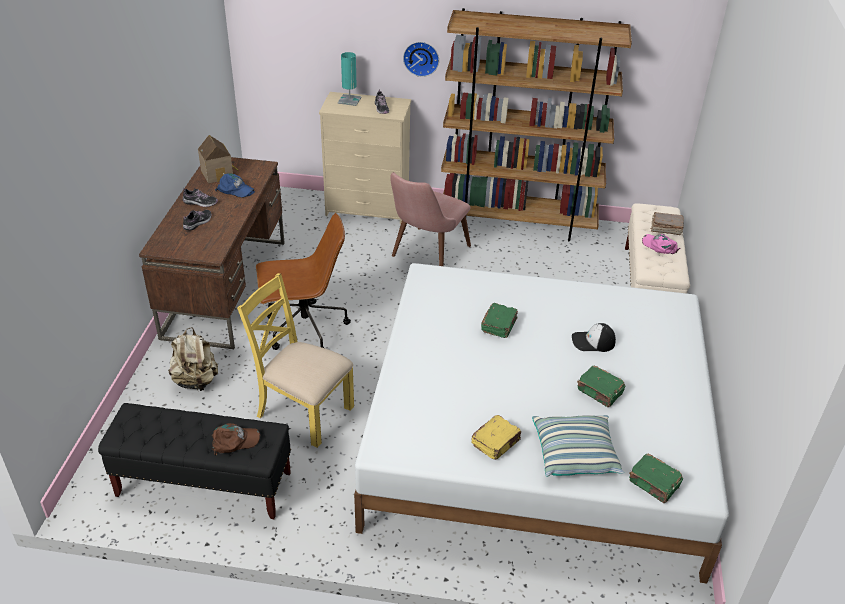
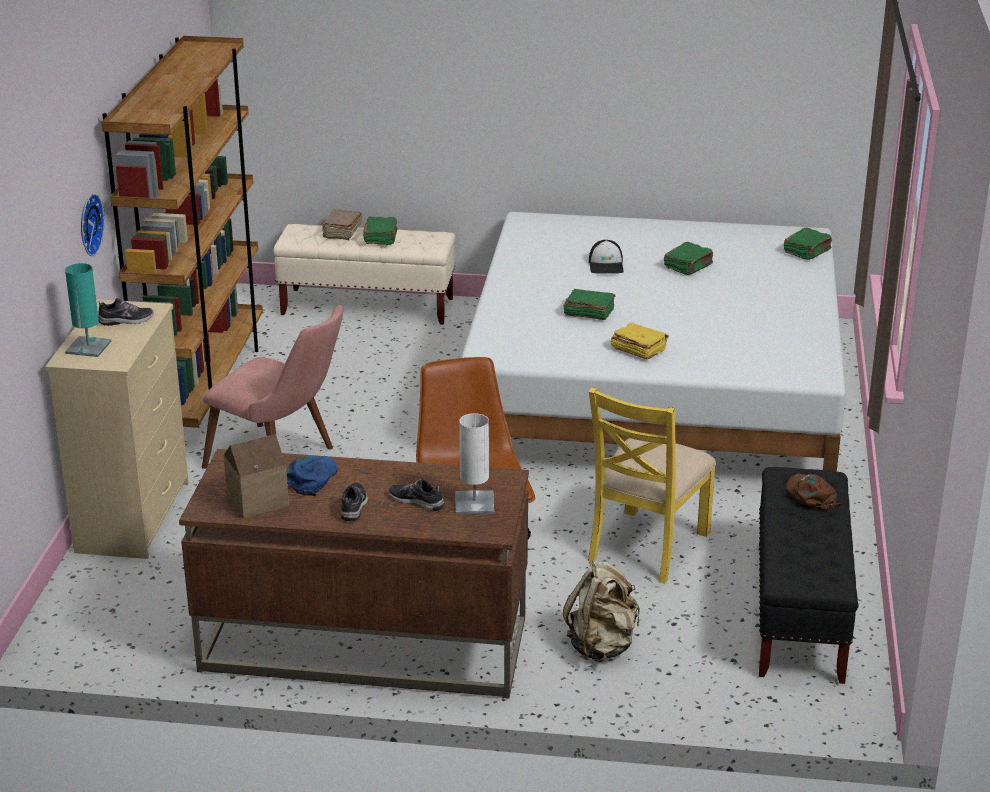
camera: 90 degrees left, 10 degrees down
(188, 242) = (474, 503): none -> white table lamp
(496, 443) = (783, 318): yellow book -> yellow book (638, 349)
(575, 454) = (783, 282): pillow -> none
(659, 246) = (381, 238): pink cap -> green book

